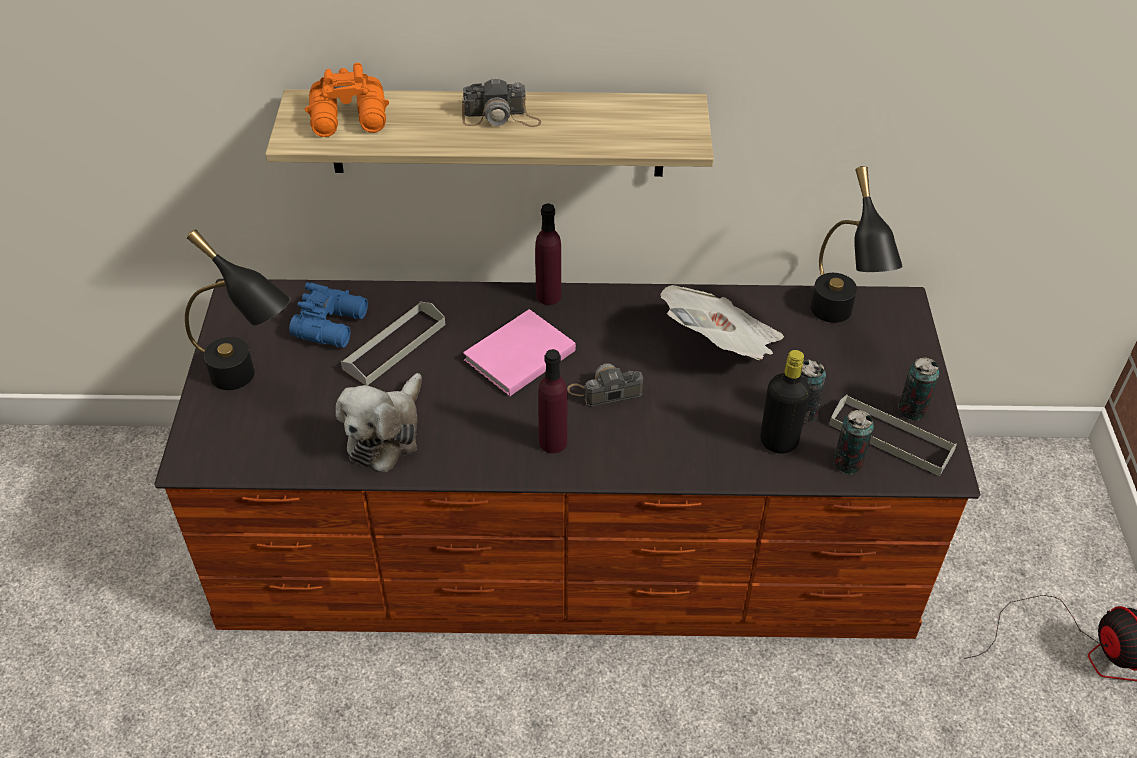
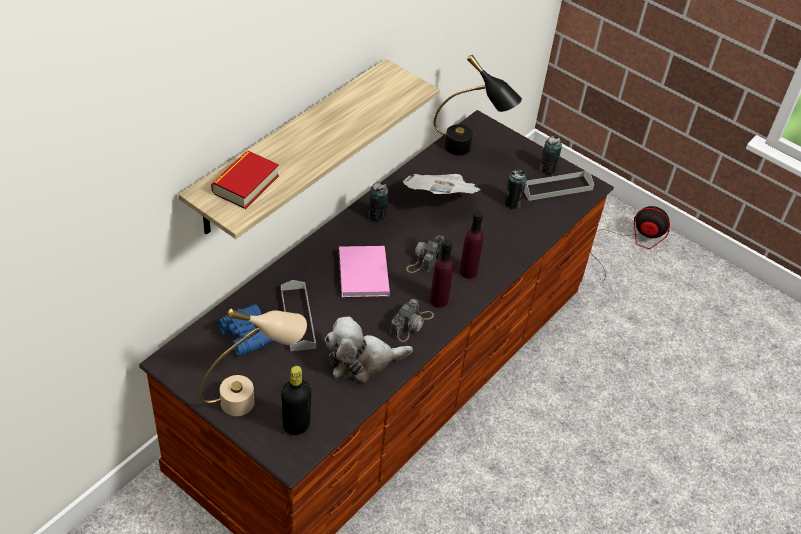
camera: 55 degrees left, 0 degrees up
(249, 382) = (254, 398): black table lamp -> beige table lamp
(350, 118) = (245, 184): orange binoculars -> book
(386, 433) = (362, 361): plush toy -> plush toy turned 105 degrees clockwise
(501, 117) = (318, 132): camera -> camera (411, 324)
(548, 296) = (331, 234): purple bottle -> purple bottle (468, 272)
(778, 442) = (521, 223): black bottle -> black bottle (296, 425)
(847, 463) = (557, 211): can -> can (377, 216)

